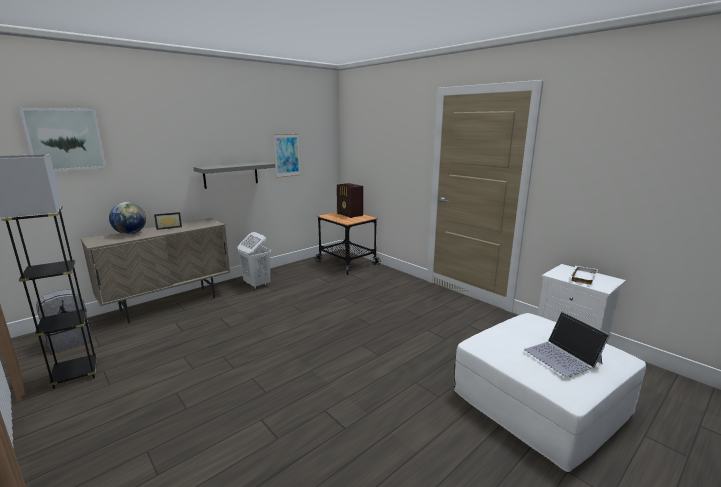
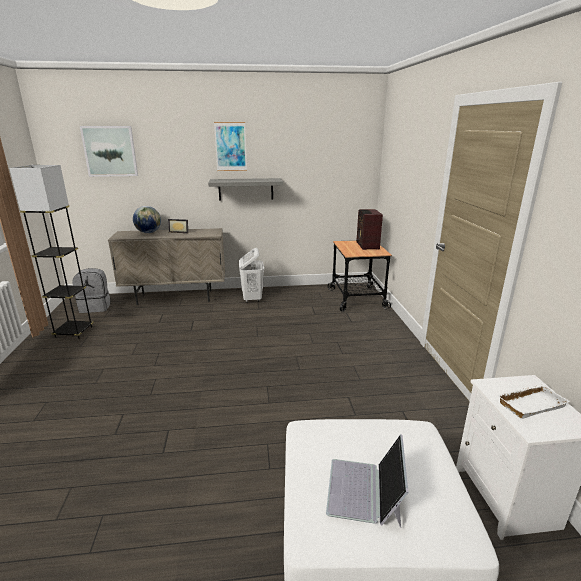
camera: 35 degrees right, 5 degrees up
(287, 155) = (309, 172): picture -> picture (230, 146)

